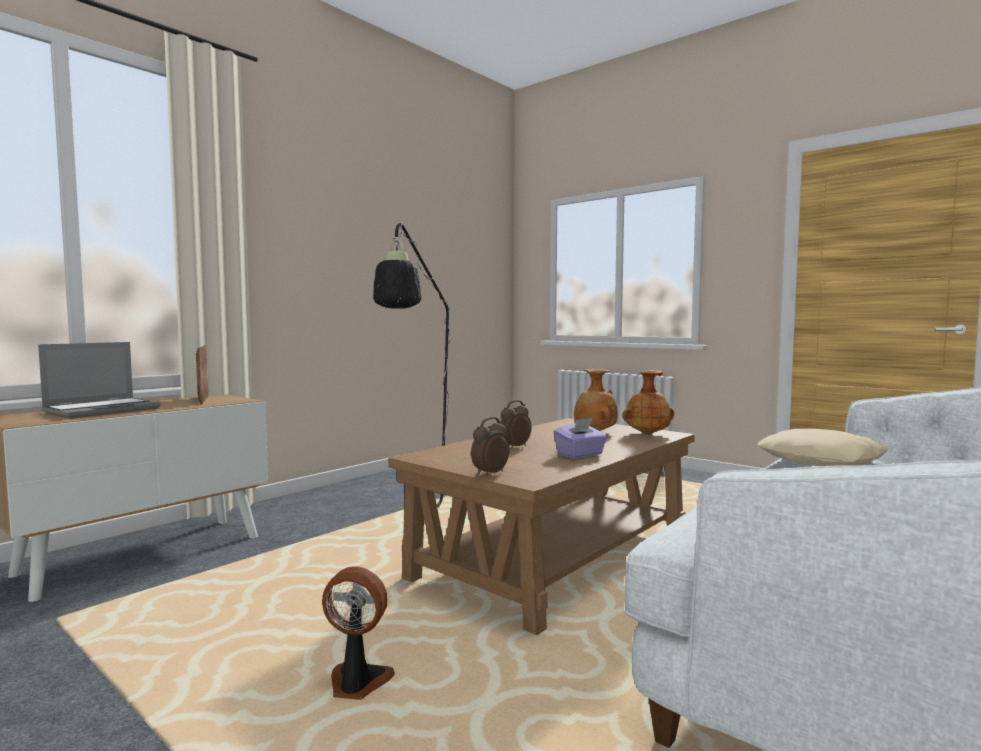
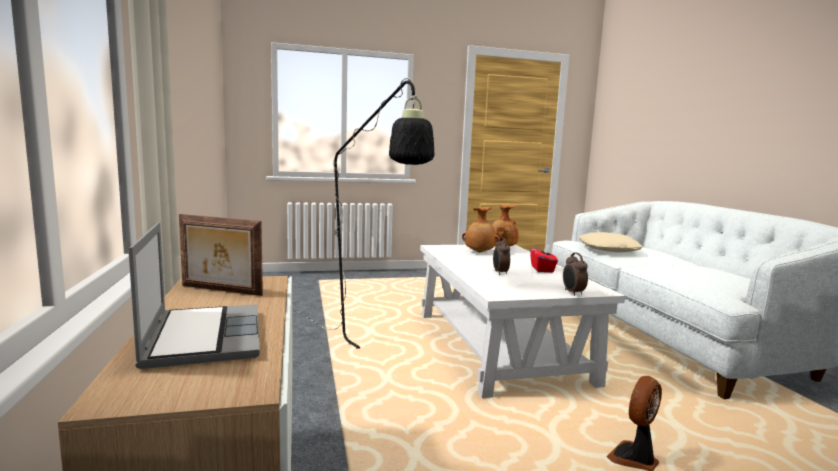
camera: 55 degrees left, 5 degrees up
(554, 558) = (499, 346): brown coffee table -> white coffee table
(580, 455) = (542, 269): purple tissue box -> red tissue box

